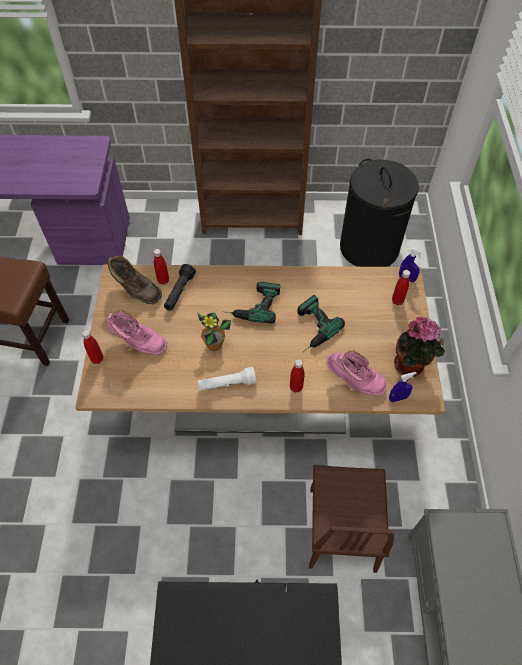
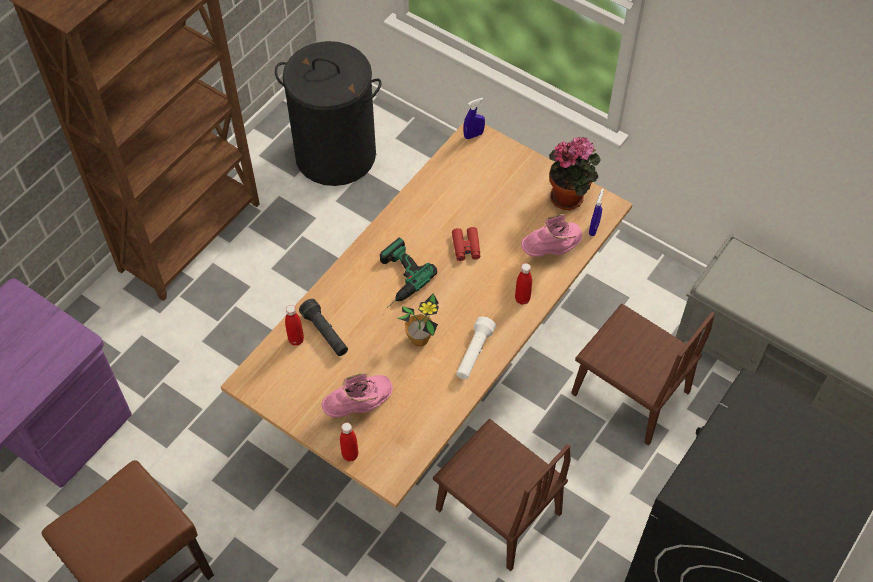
camera: 55 degrees left, 0 degrees up
(135, 291) = (287, 373): brown boot -> none
(188, 495) = (498, 511): none -> brown chair
(310, 328) = (466, 247): power drill -> red binoculars
(397, 301) = (492, 159): red bottle -> none

